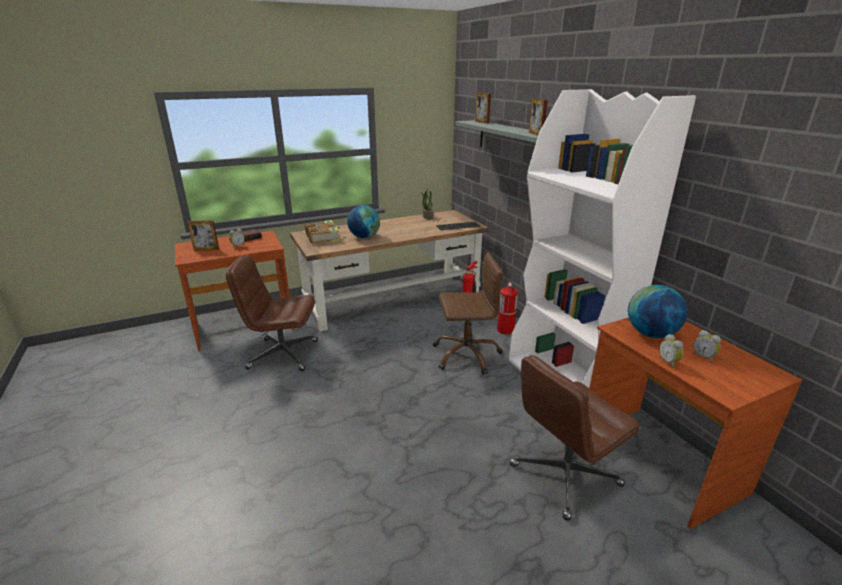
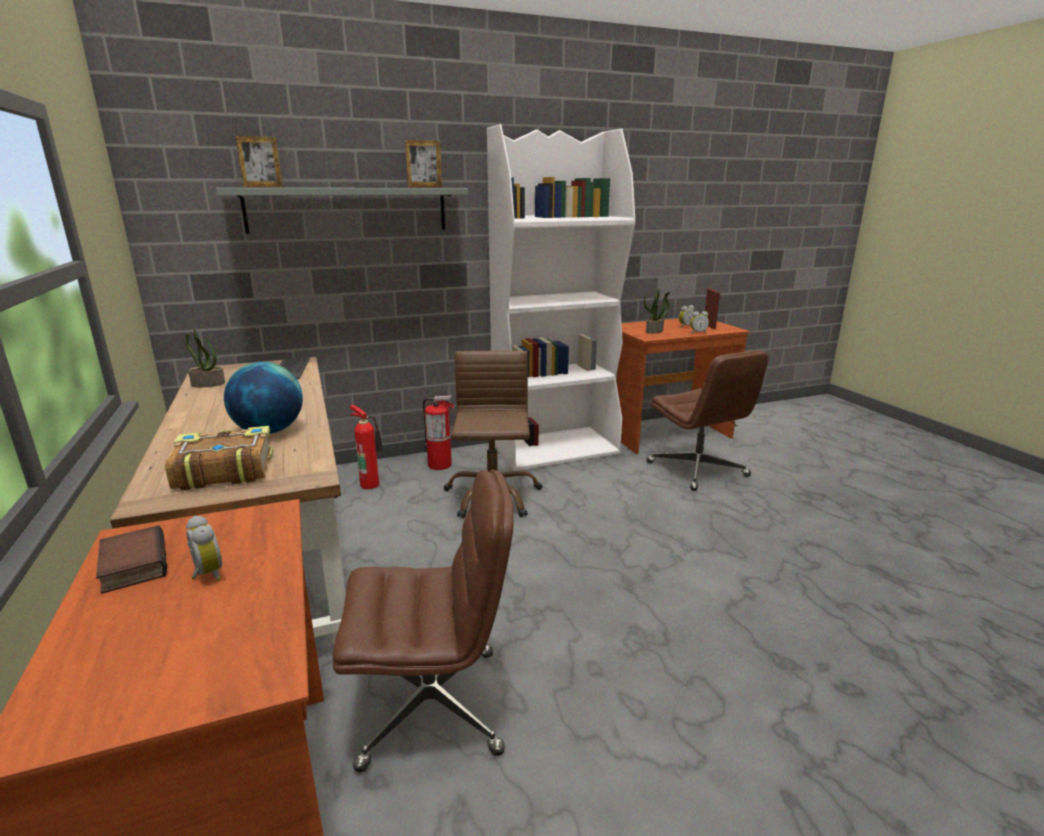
camera: 85 degrees left, 5 degrees down
(206, 249) = (182, 642): picture frame -> picture frame (709, 325)
(282, 354) = (433, 706): brown office chair -> brown office chair turned 105 degrees counterclockwise
(650, 334) = (654, 331): globe -> potted plant

